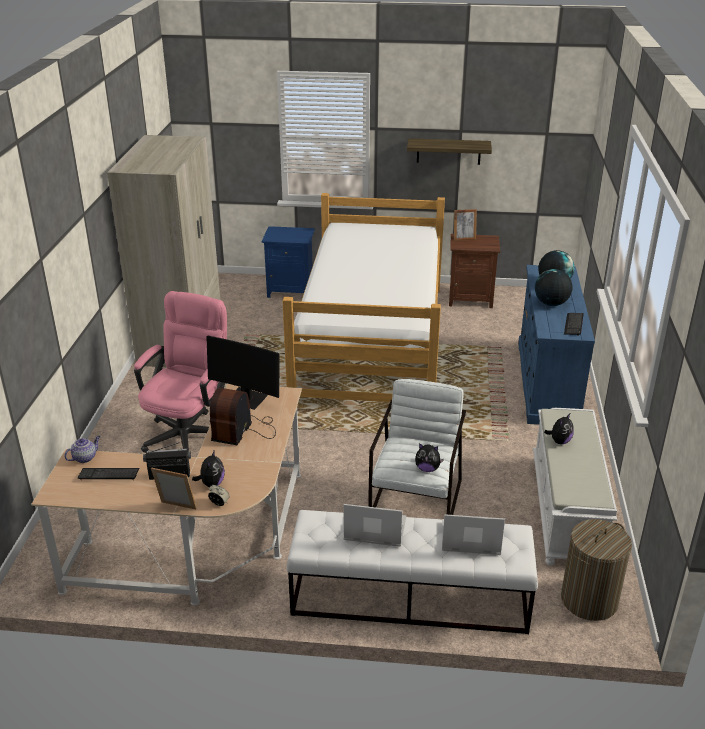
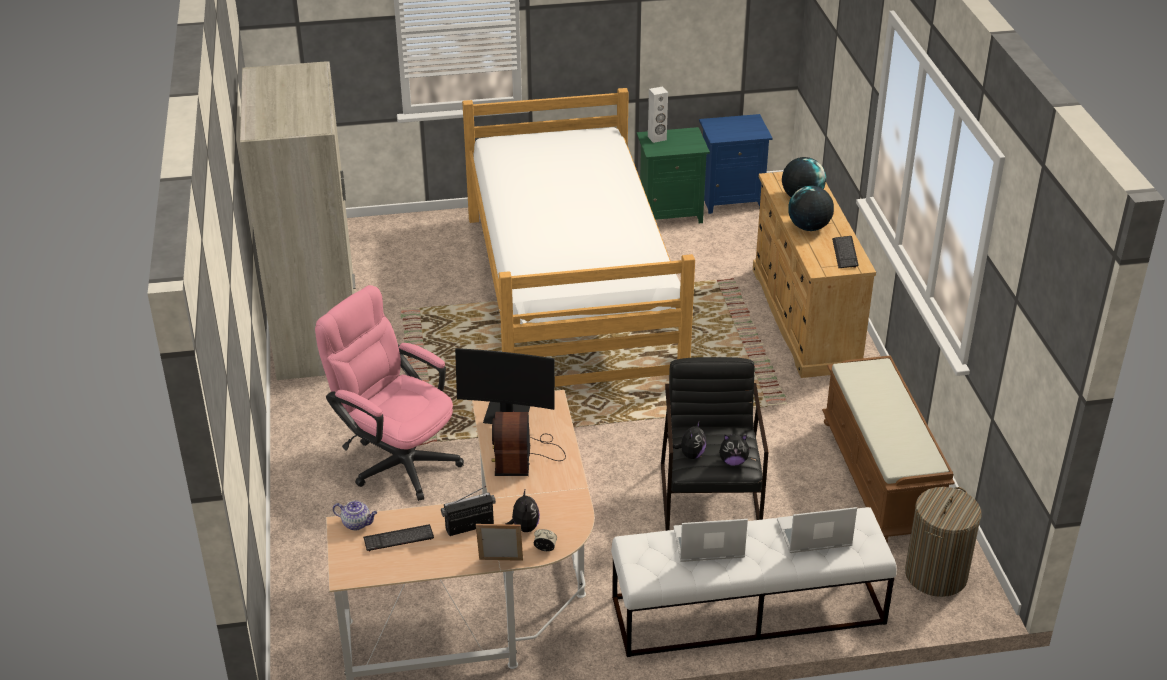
camera: 15 degrees left, 5 degrees up
(85, 457) = (357, 523): teapot -> teapot turned 75 degrees clockwise
(189, 431) = (397, 459): pink office chair -> pink office chair turned 60 degrees counterclockwise
(291, 290) = (429, 235): blue nightstand -> blue nightstand (730, 199)
(416, 500) = (710, 496): white armchair -> black armchair
(448, 151) = (625, 27): shelf -> none
(464, 239) = (657, 138): picture frame -> white speaker
(470, 299) = (670, 213): brown nightstand -> green nightstand
(547, 382) = (805, 319): blue dresser -> beige dresser
(559, 441) = (867, 402): plush toy -> plush toy (691, 455)
(567, 510) = (881, 478): white bench -> brown bench

